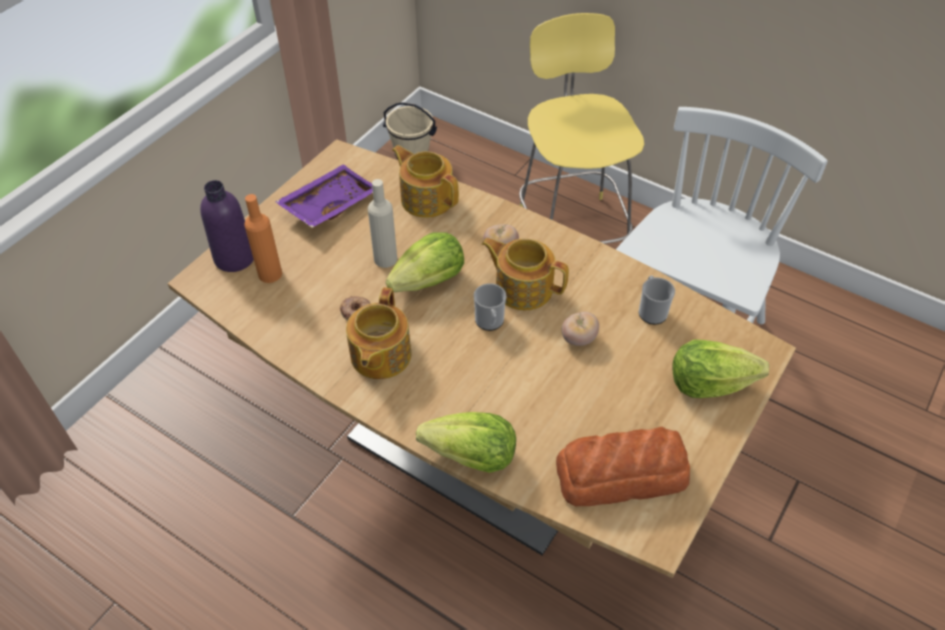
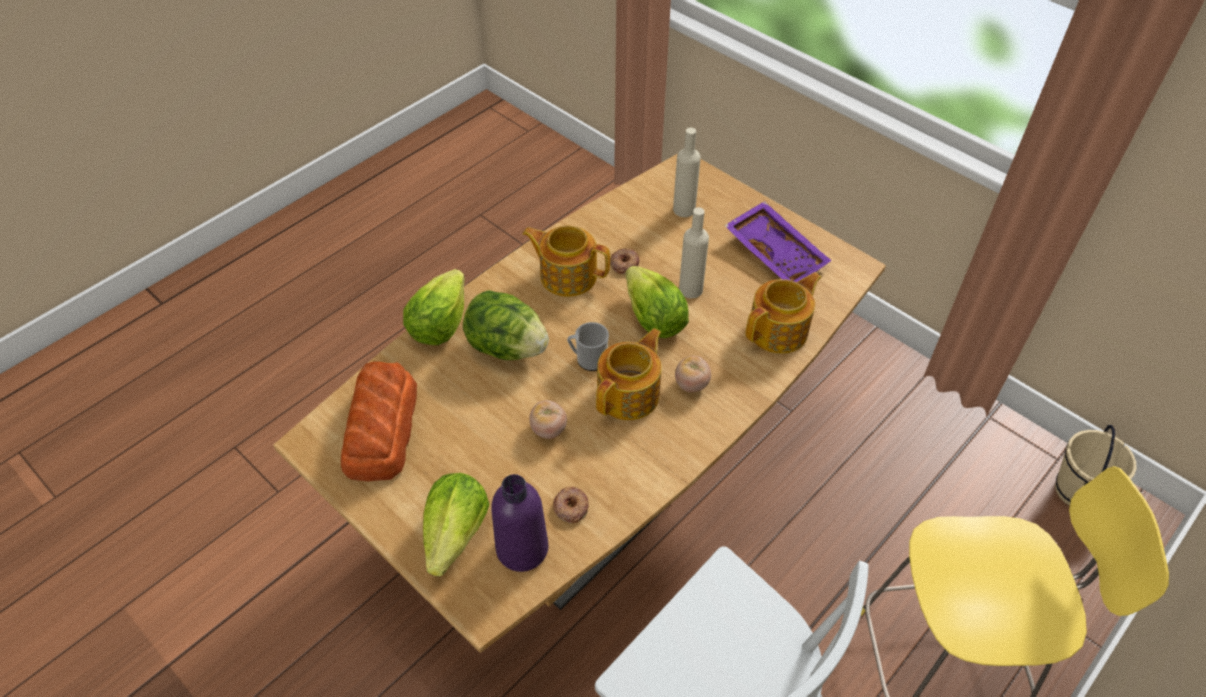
camera: 100 degrees right, 0 degrees up
(234, 258) = (708, 187): purple bottle -> purple bottle (522, 549)
(270, 274) = (684, 209): orange bottle -> beige bottle
(489, 389) = (506, 347): none -> lettuce
(651, 311) = (570, 507): mug -> donut

